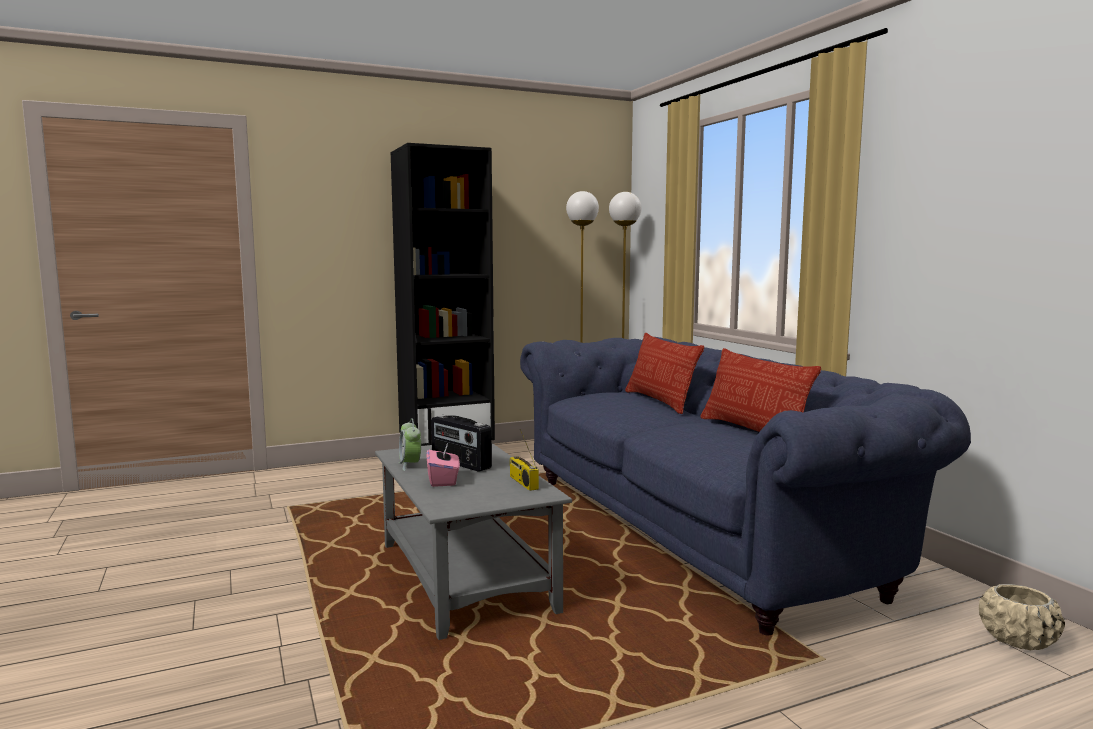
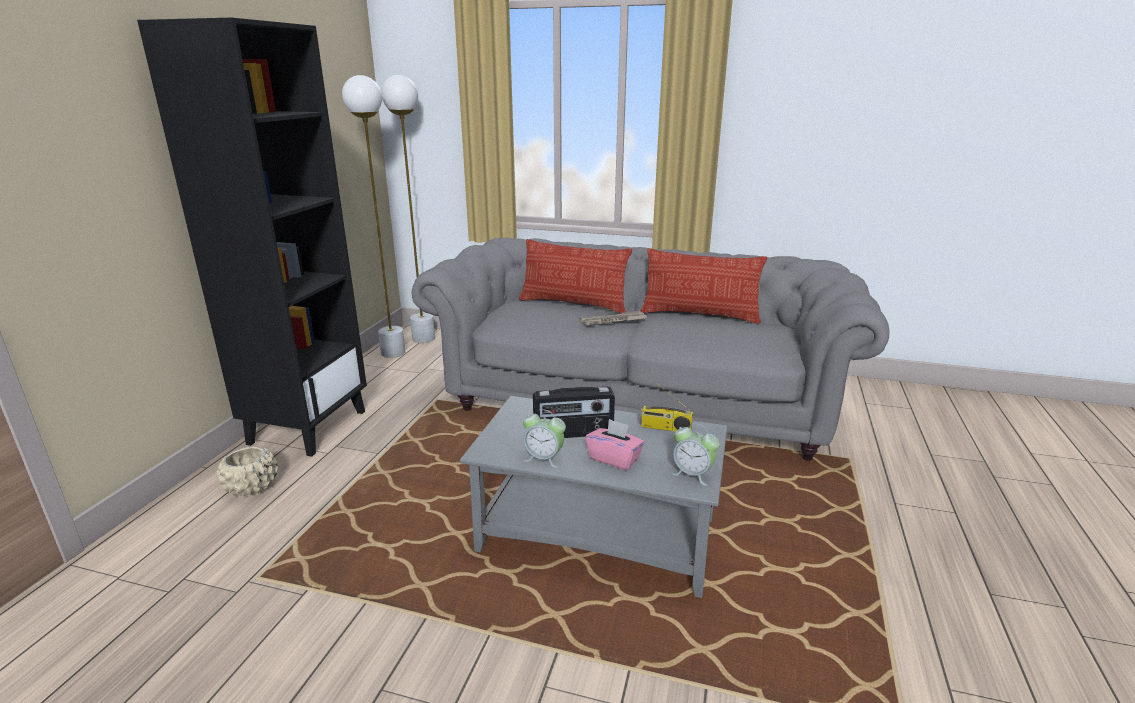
camera: 50 degrees left, 15 degrees up
(460, 504) = (692, 474): none -> alarm clock
(651, 414) = (612, 321): none -> newspaper
(702, 528) = (638, 399): blue sofa -> grey sofa
(1018, 640) = (870, 399): beige planter -> beige planter (252, 487)

